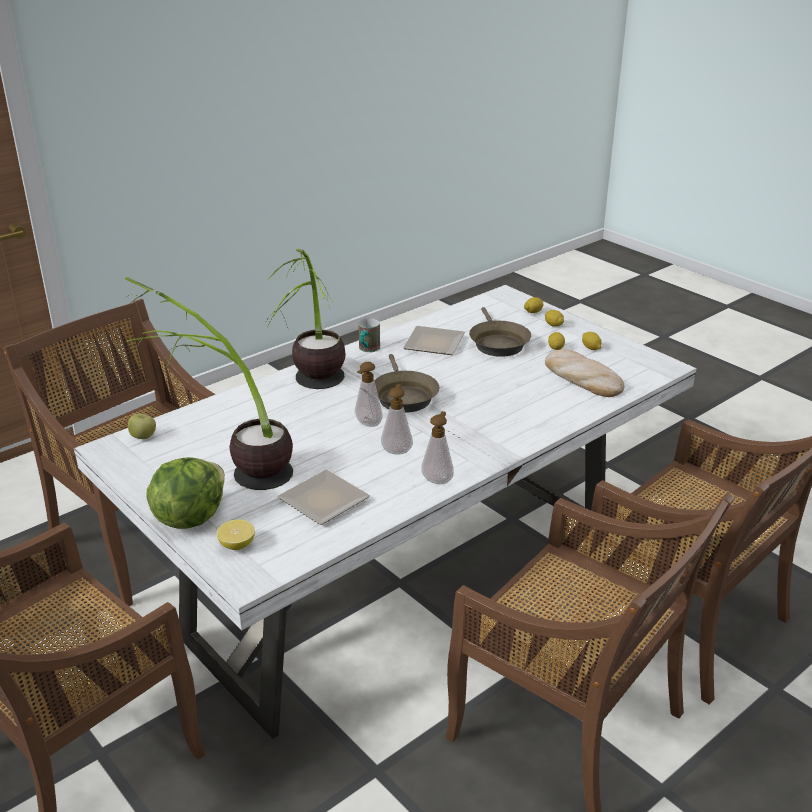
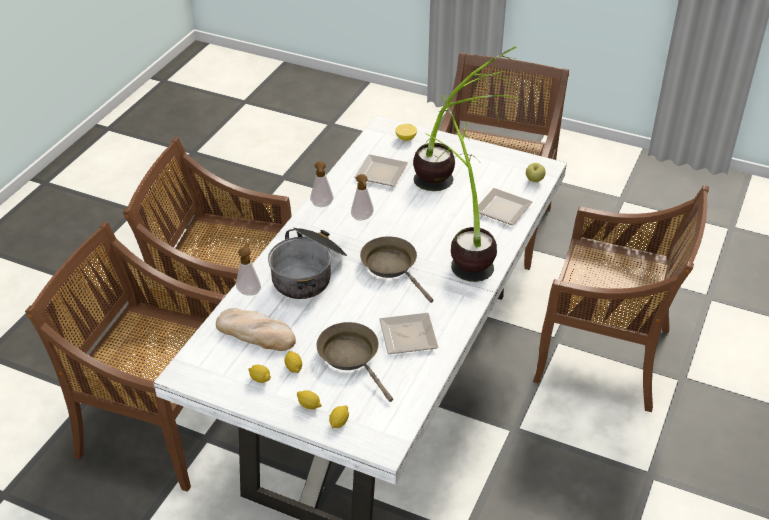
camera: 155 degrees right, 10 degrees up
(189, 517) = (447, 144): lettuce -> none
(219, 417) = (505, 209): none -> plate
(367, 349) = (460, 309): mug -> none
(367, 424) = (398, 233): soap dispenser -> soap dispenser (249, 291)
(500, 412) = (309, 273): none -> cooking pot

